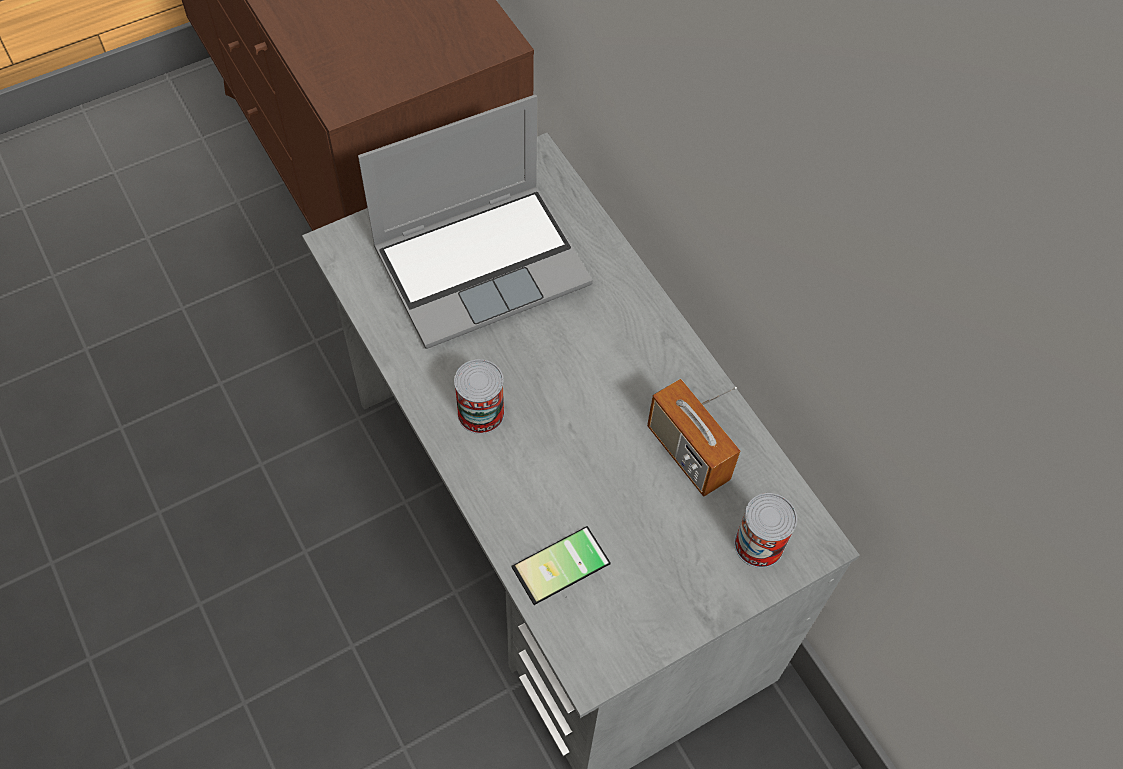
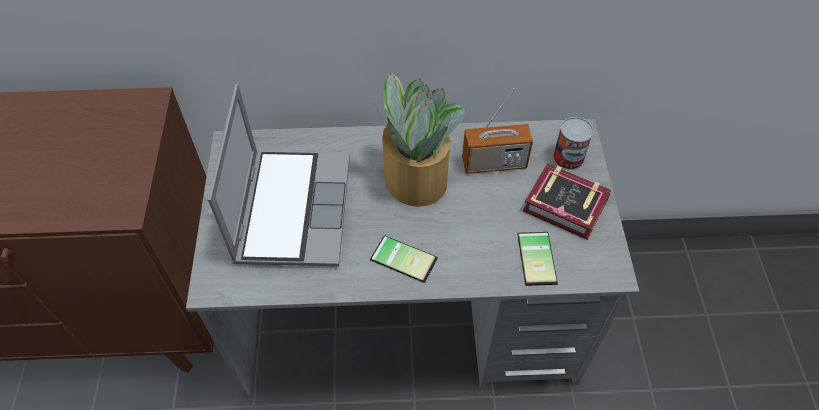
camera: 60 degrees left, 5 degrees down
(481, 413) = (405, 256): can -> phone
(605, 372) = (415, 178): none -> potted plant
(665, 575) = (567, 209): none -> book

